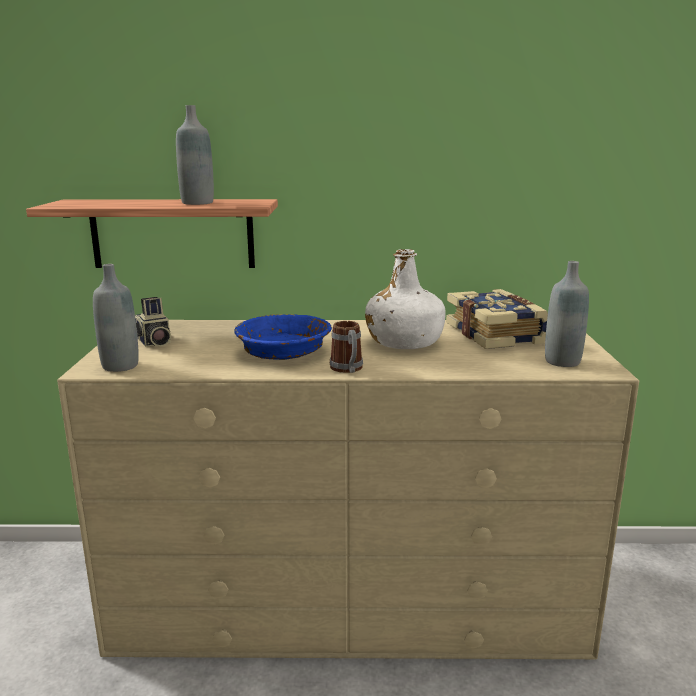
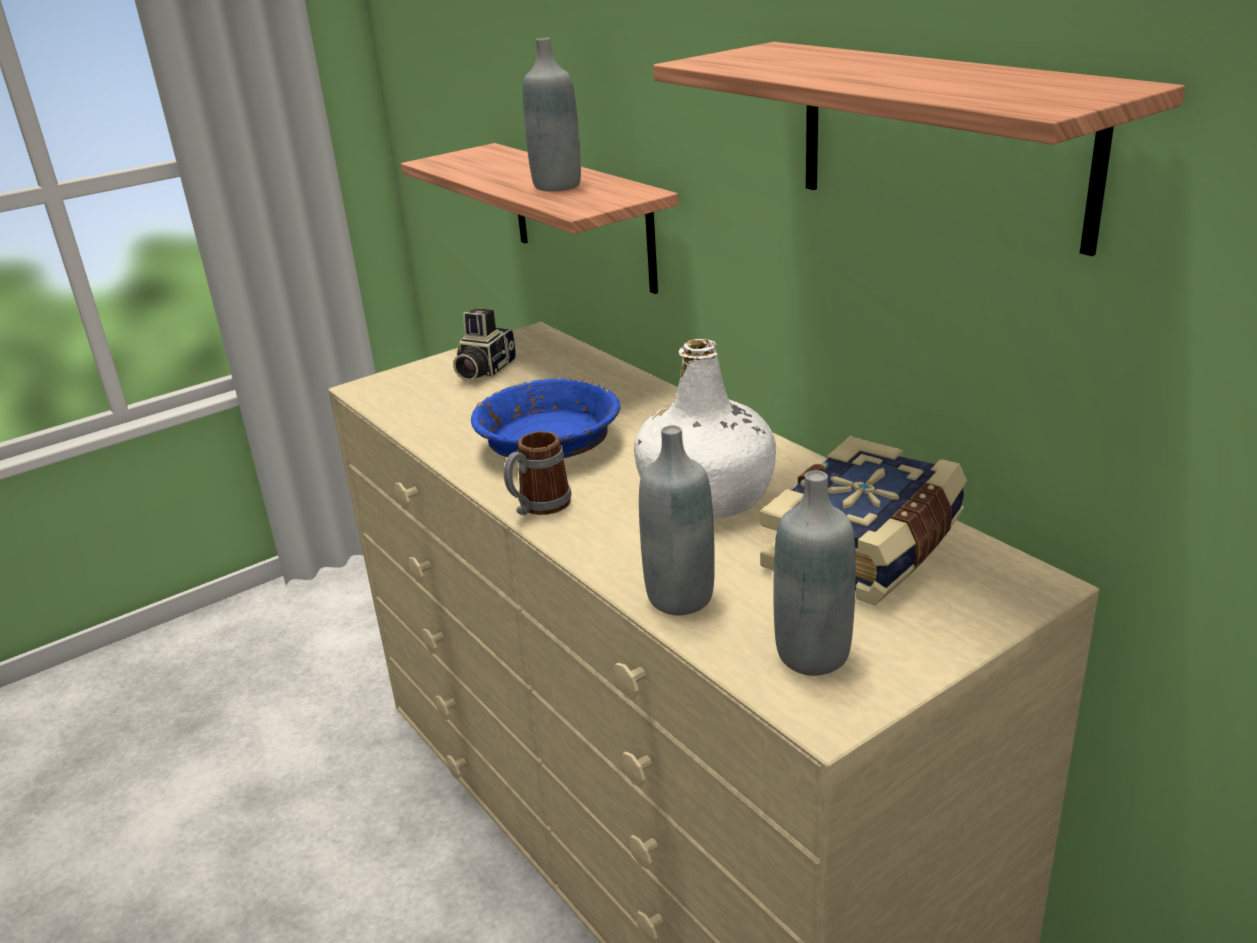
camera: 55 degrees right, 10 degrees up
(120, 366) = (393, 393): grey bottle -> grey bottle (680, 598)
(472, 139) = (940, 141): none -> shelf

